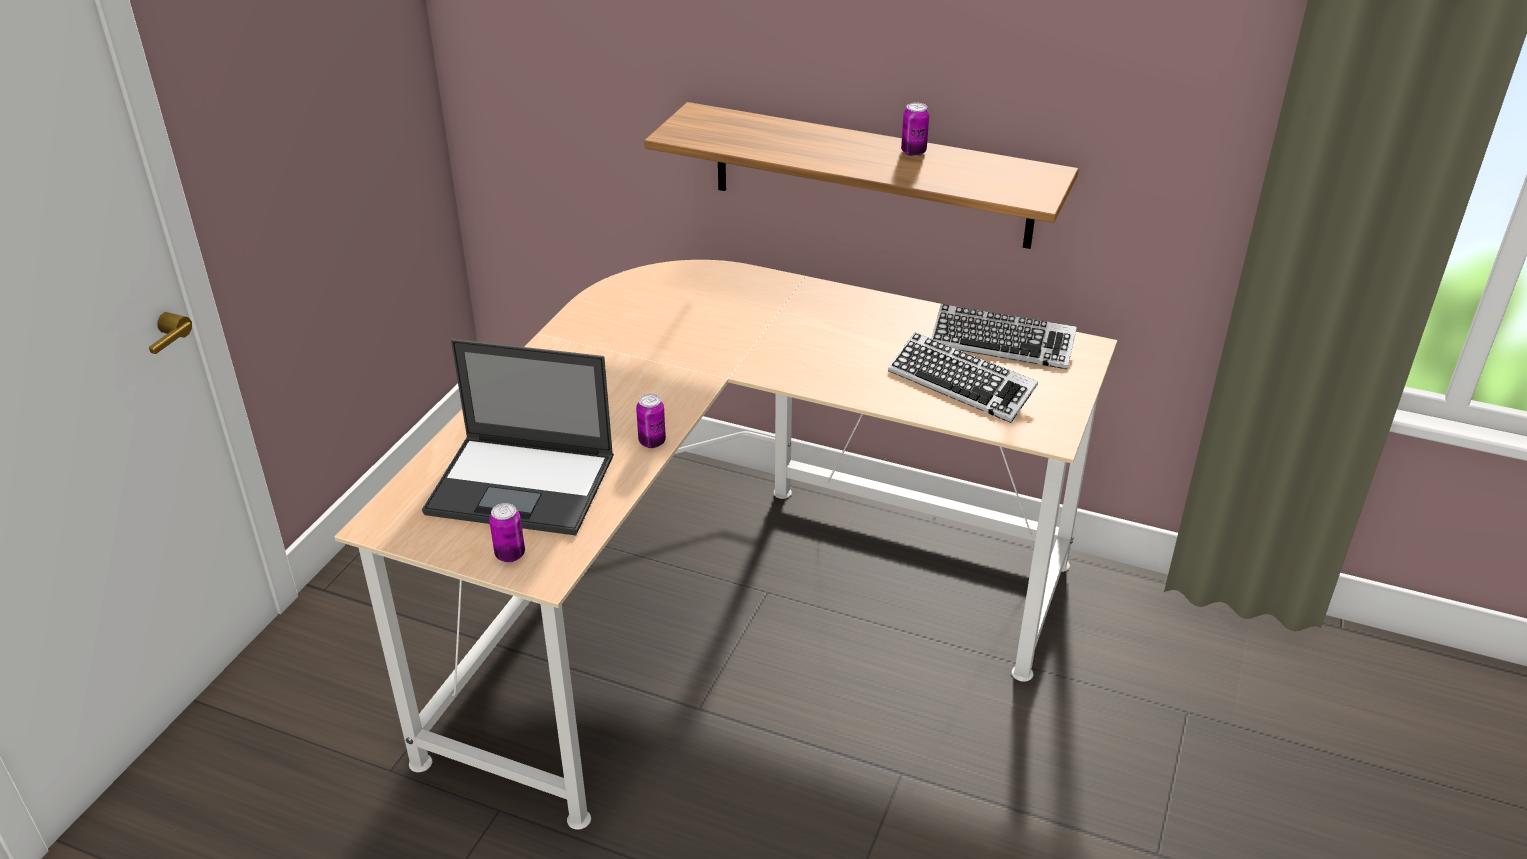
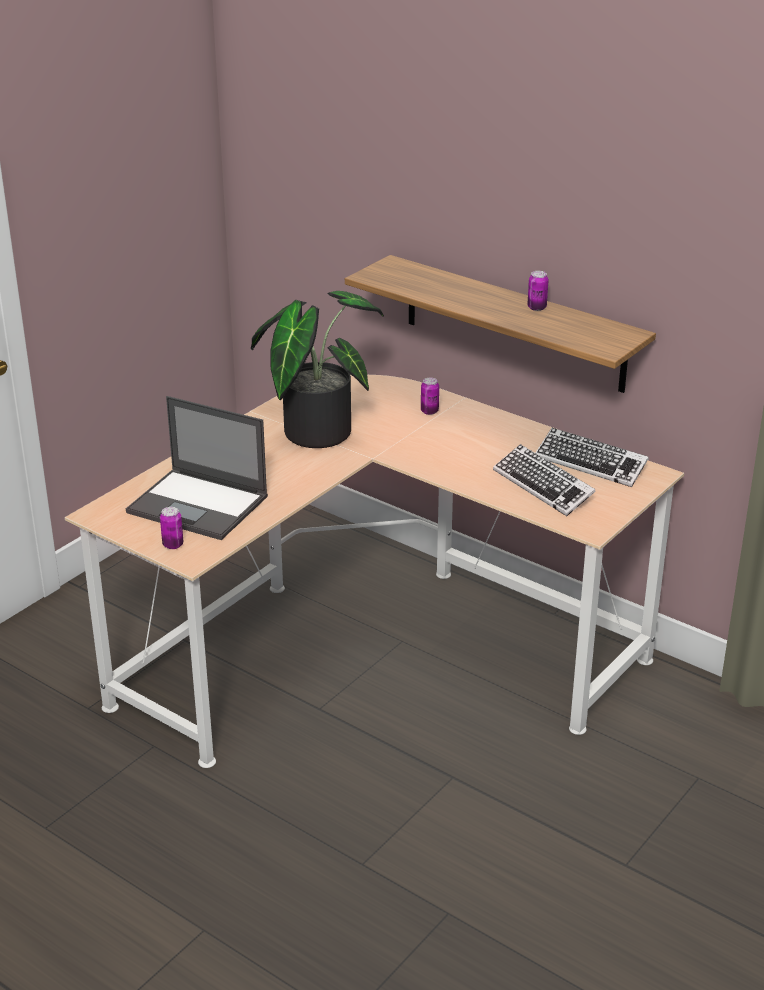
camera: 15 degrees right, 5 degrees down
(635, 347) = (315, 429): none -> potted plant
(652, 442) = (299, 491): can -> can (429, 411)

